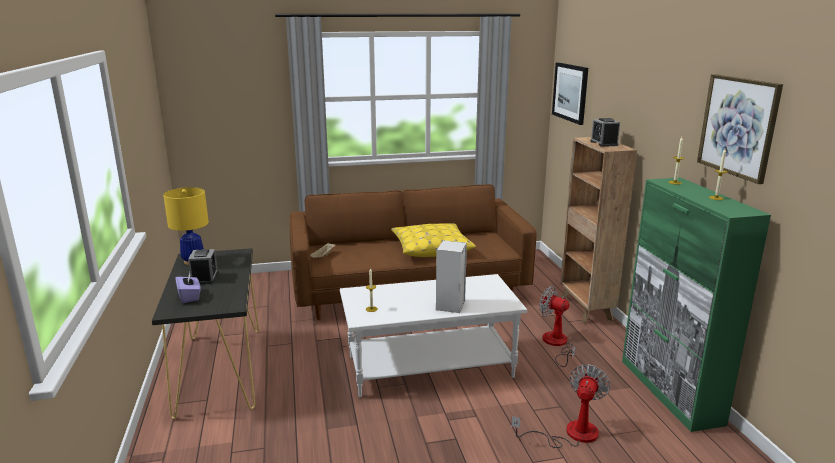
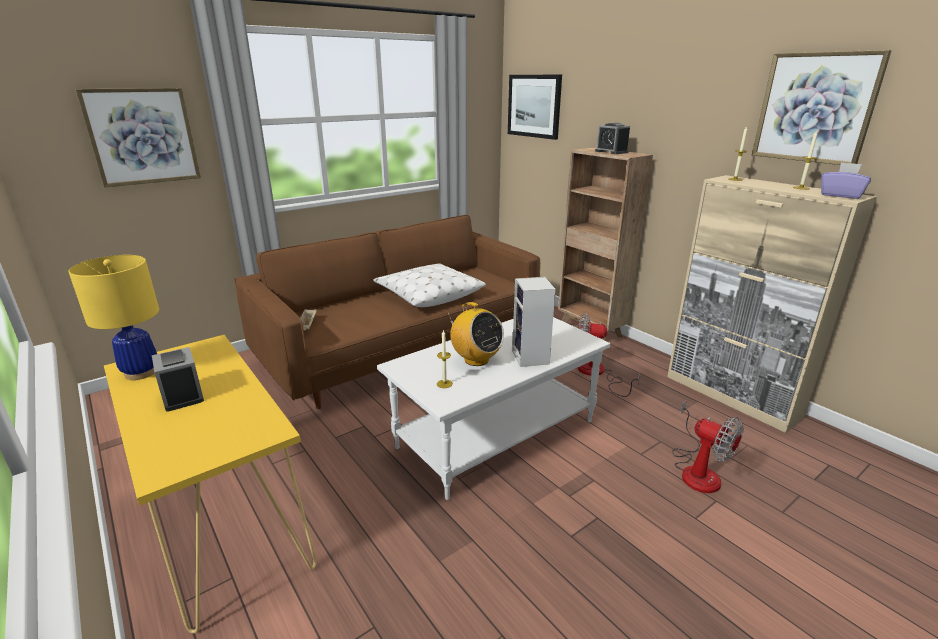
camera: 25 degrees left, 5 degrees up
(189, 297) = (180, 434): purple tissue box -> purple tissue box (841, 195)
(220, 370) = (223, 521): black console table -> yellow console table
(246, 107) = (142, 136): none -> picture
(409, 299) = (476, 359): none -> radio
(431, 248) = (428, 295): yellow pillow -> white pillow
(570, 434) = (697, 470): fan -> fan turned 135 degrees clockwise
(670, 391) = (732, 396): green cabinet -> beige cabinet

